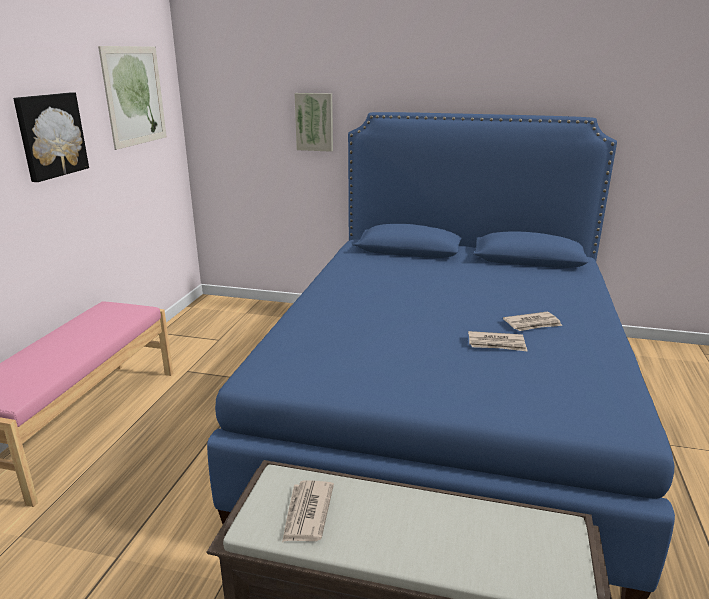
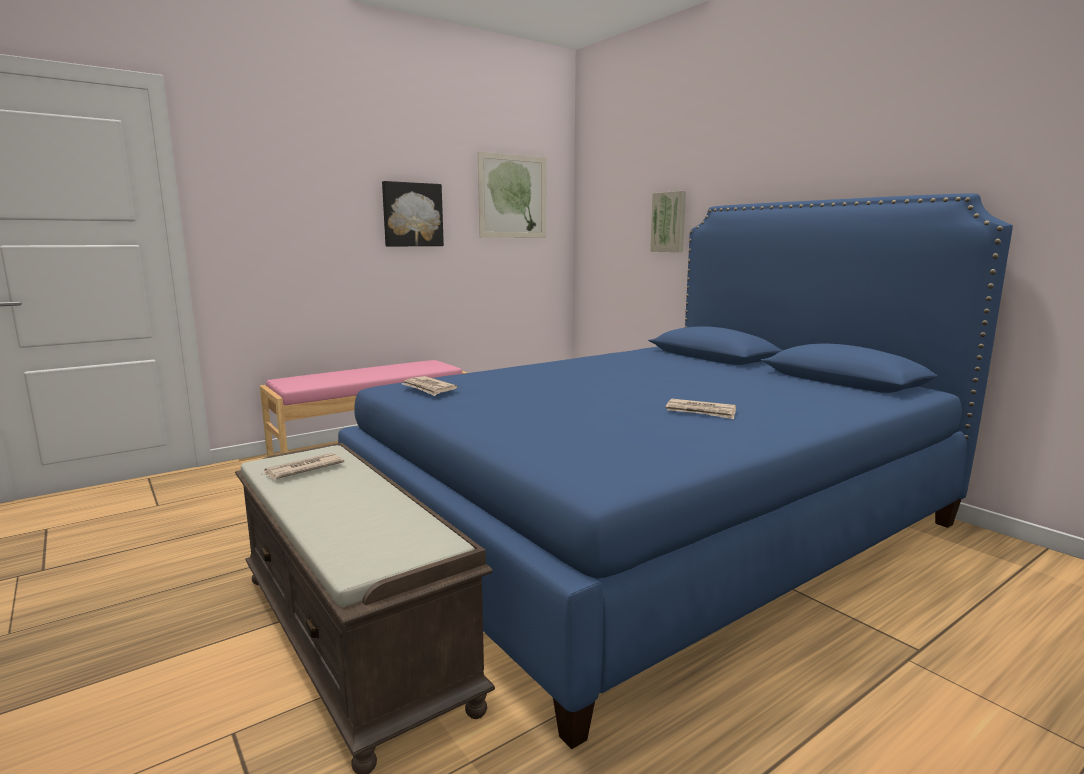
camera: 40 degrees right, 10 degrees down
(497, 344) = (622, 413): newspaper -> newspaper (429, 388)

